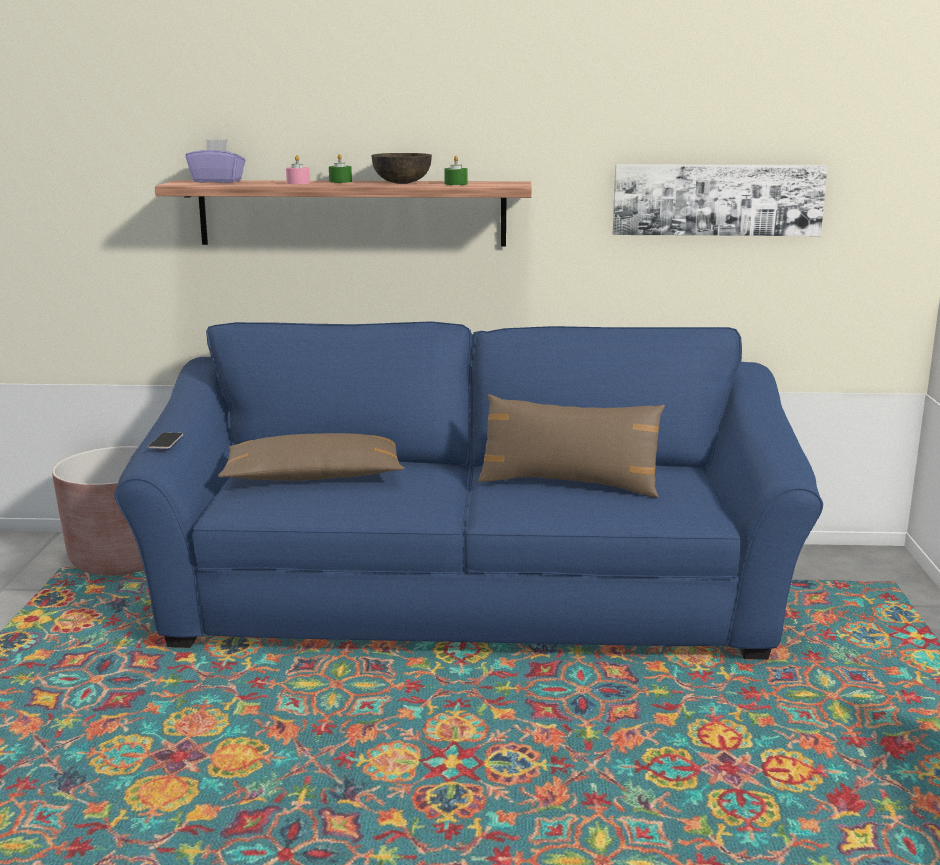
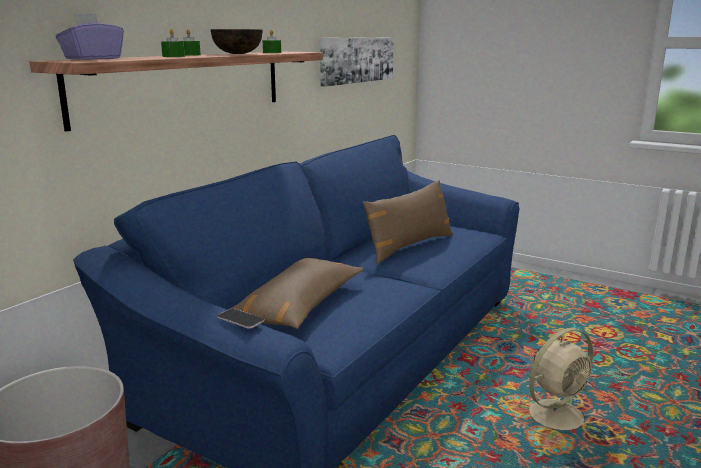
camera: 60 degrees left, 0 degrees up
(298, 183) = (173, 56): pink candle -> green candle
(464, 761) = (558, 414): none -> beige fan

